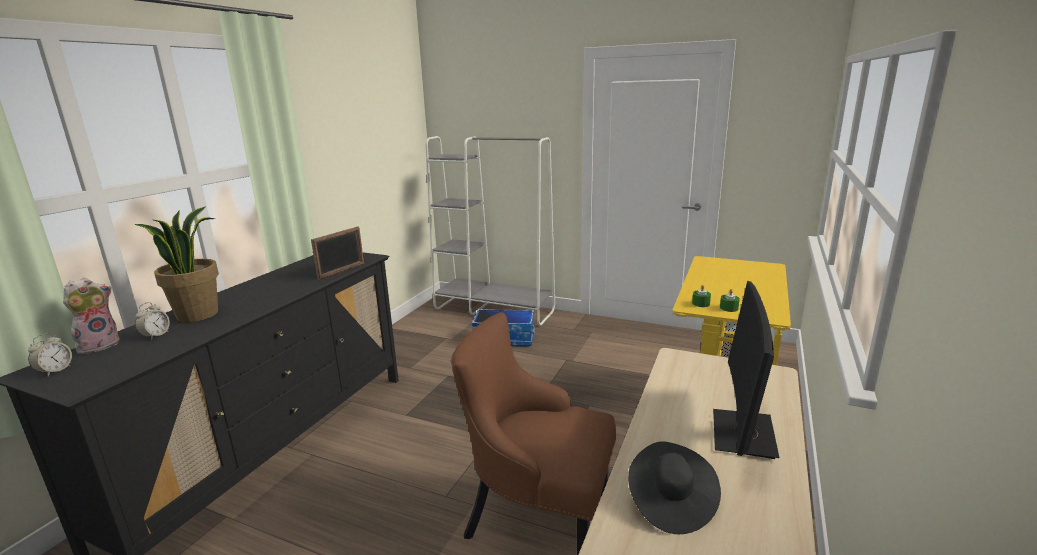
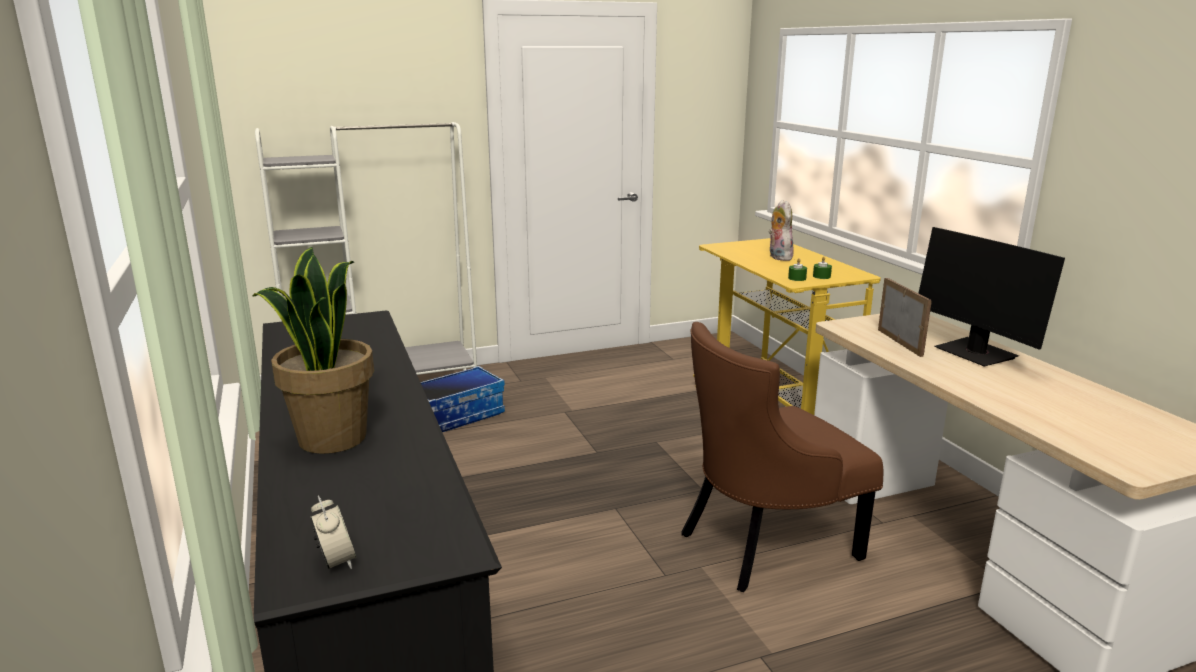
camera: 45 degrees left, 0 degrees up
(99, 345) = (295, 518): plush toy -> plush toy (778, 257)
(156, 335) = (352, 475): alarm clock -> none
(342, 271) = (384, 339): picture frame -> picture frame (900, 342)
(670, 502) = (1027, 400): black hat -> none

